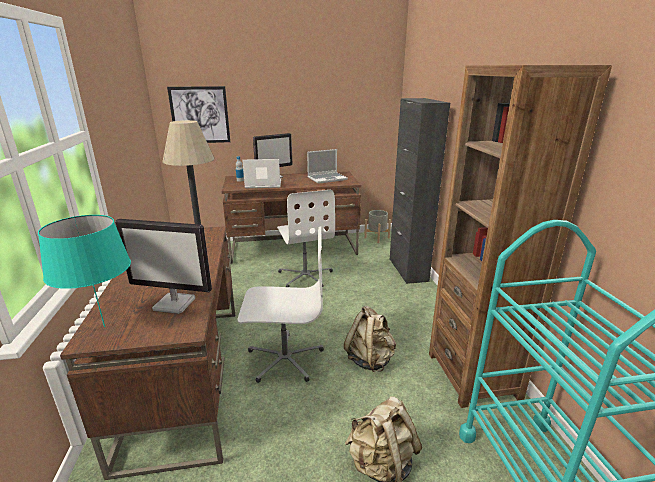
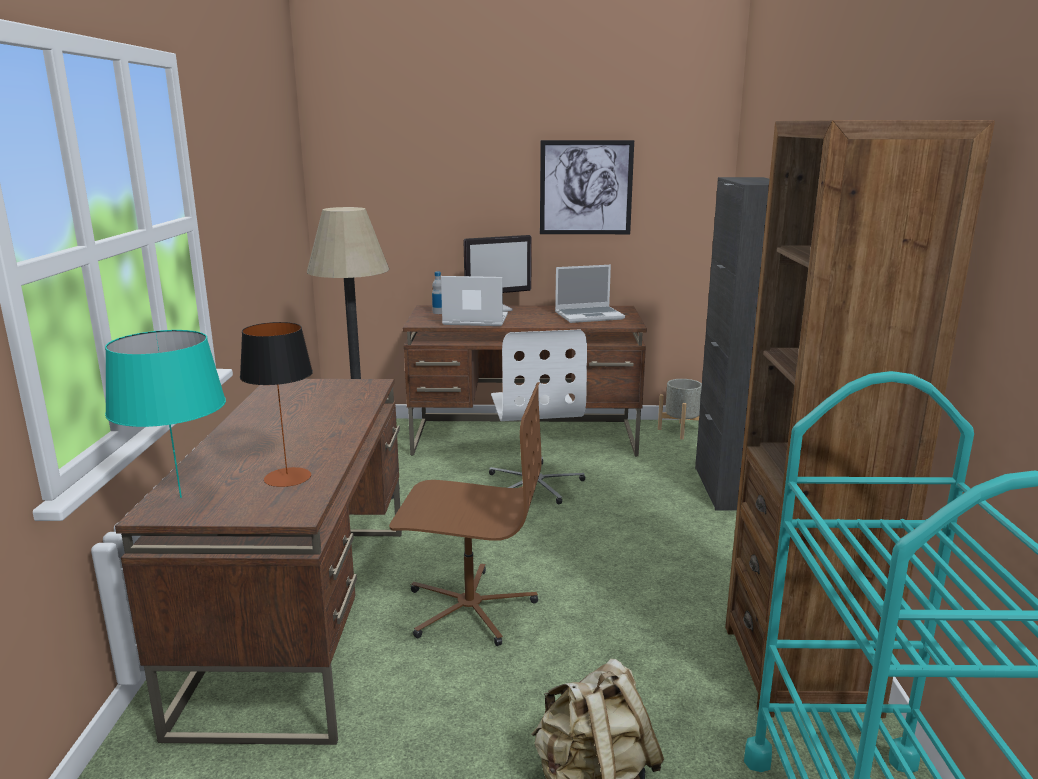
camera: 10 degrees right, 5 degrees down
(175, 303) = (287, 477): monitor -> table lamp
(200, 115) = (381, 202): picture -> picture (586, 188)
(285, 358) = (469, 607): white office chair -> brown office chair
(370, 359) = (616, 624): beige backpack -> none

